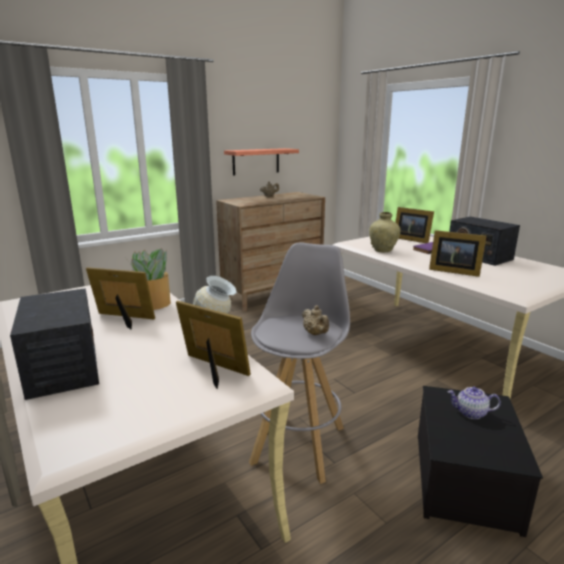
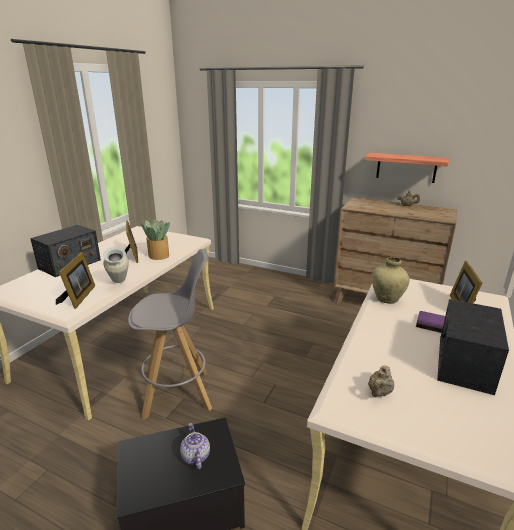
camera: 60 degrees right, 5 degrees up
(315, 334) = (156, 316): beige teapot -> beige teapot (379, 393)
(452, 271) = (369, 351): picture frame -> none

